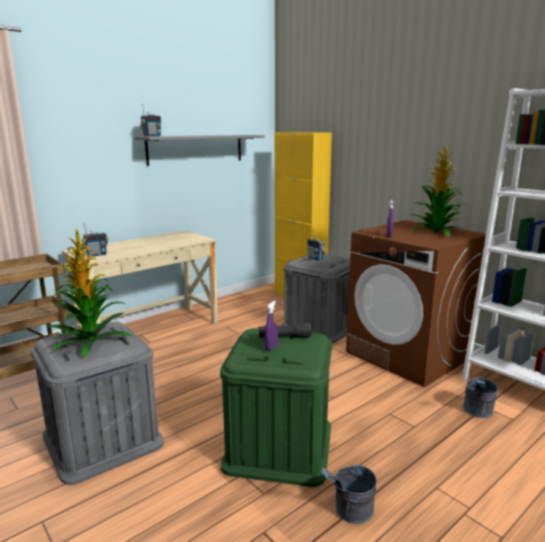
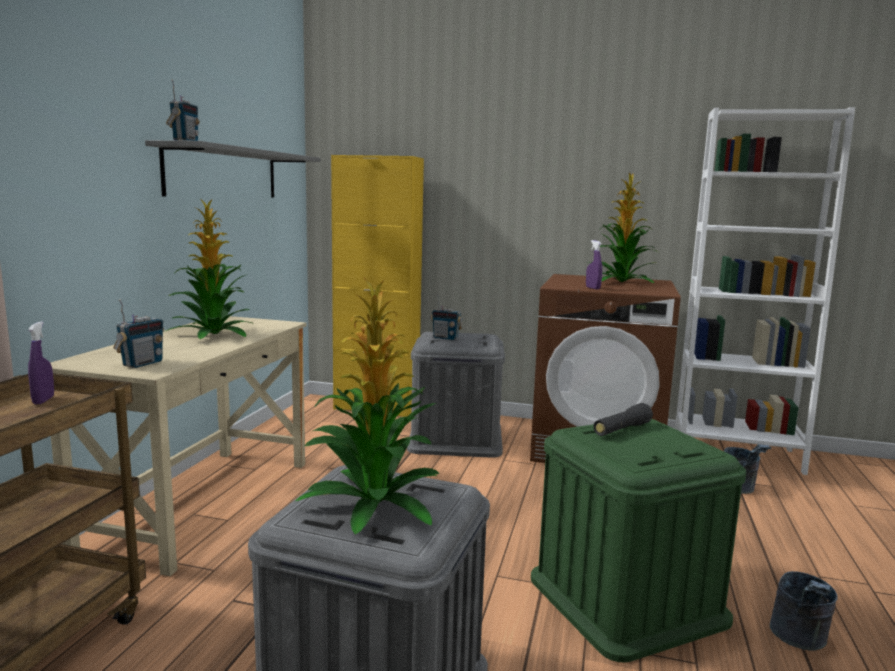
camera: 35 degrees left, 5 degrees down
(158, 242) = (212, 334): none -> potted plant
(271, 347) = (636, 444): purple spray bottle -> purple spray bottle (43, 400)

